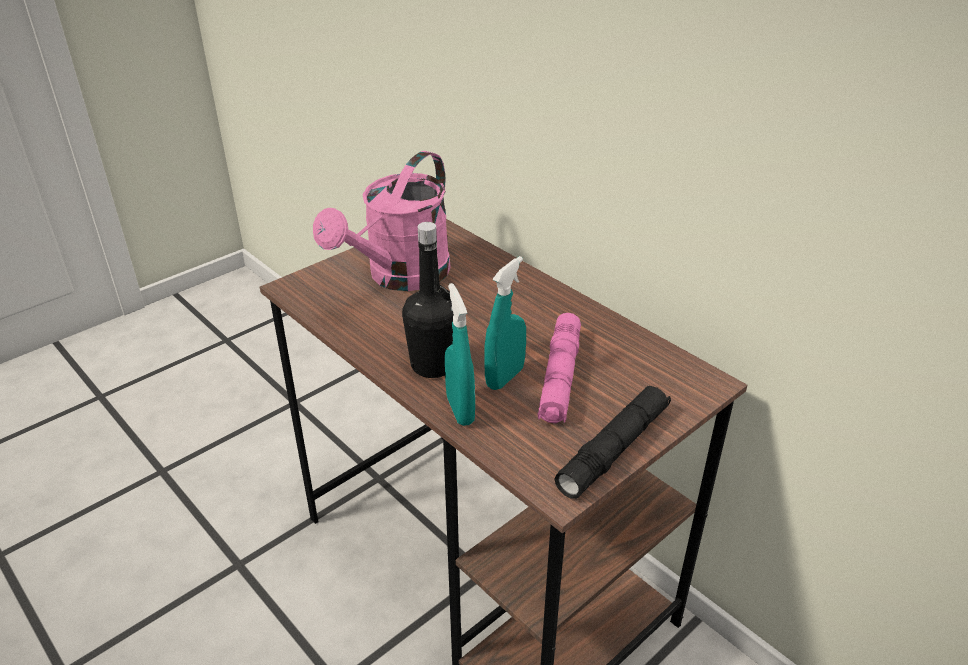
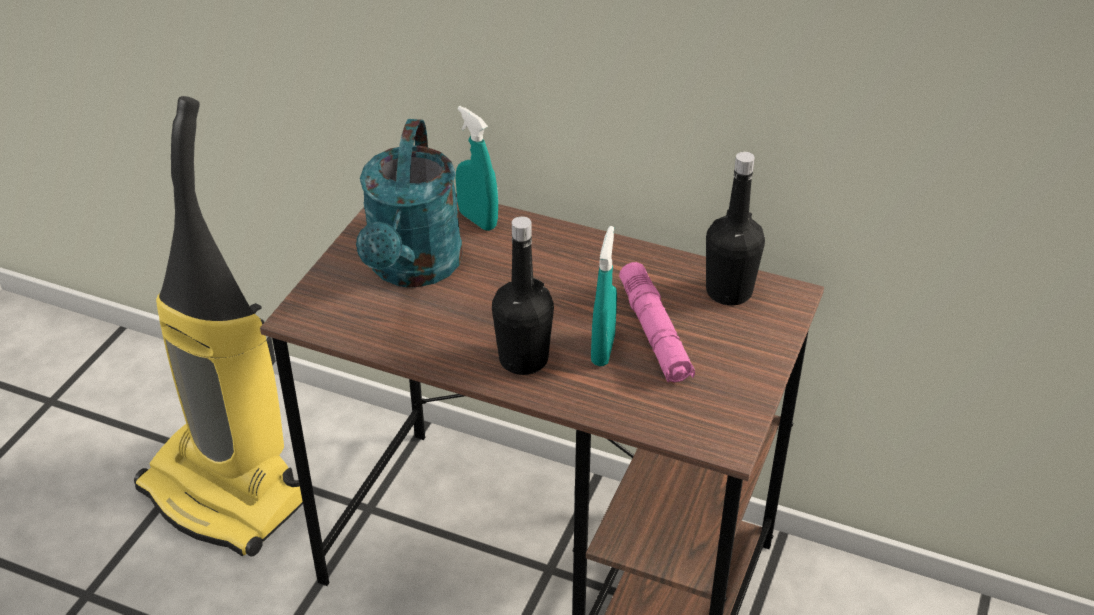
camera: 25 degrees left, 5 degrees up
(291, 435) = (227, 494): none -> vacuum cleaner
(400, 277) = (412, 269): pink watering can -> turquoise watering can
(460, 410) = (584, 397): turquoise spray bottle -> turquoise spray bottle (477, 220)
(614, 449) = (748, 388): black flashlight -> none
(651, 363) = (729, 291): none -> black bottle

